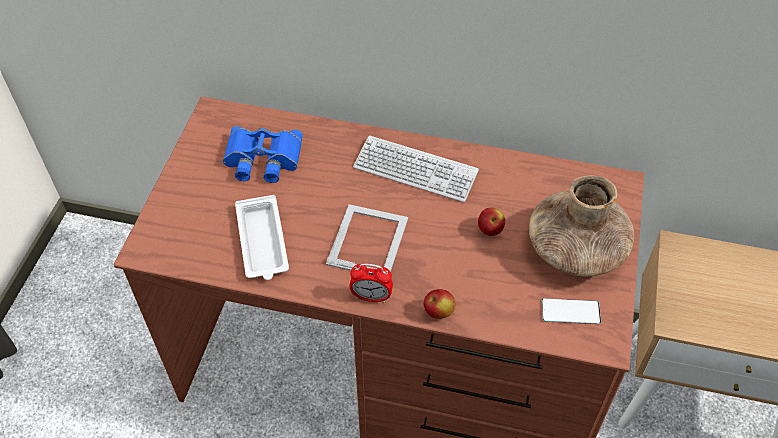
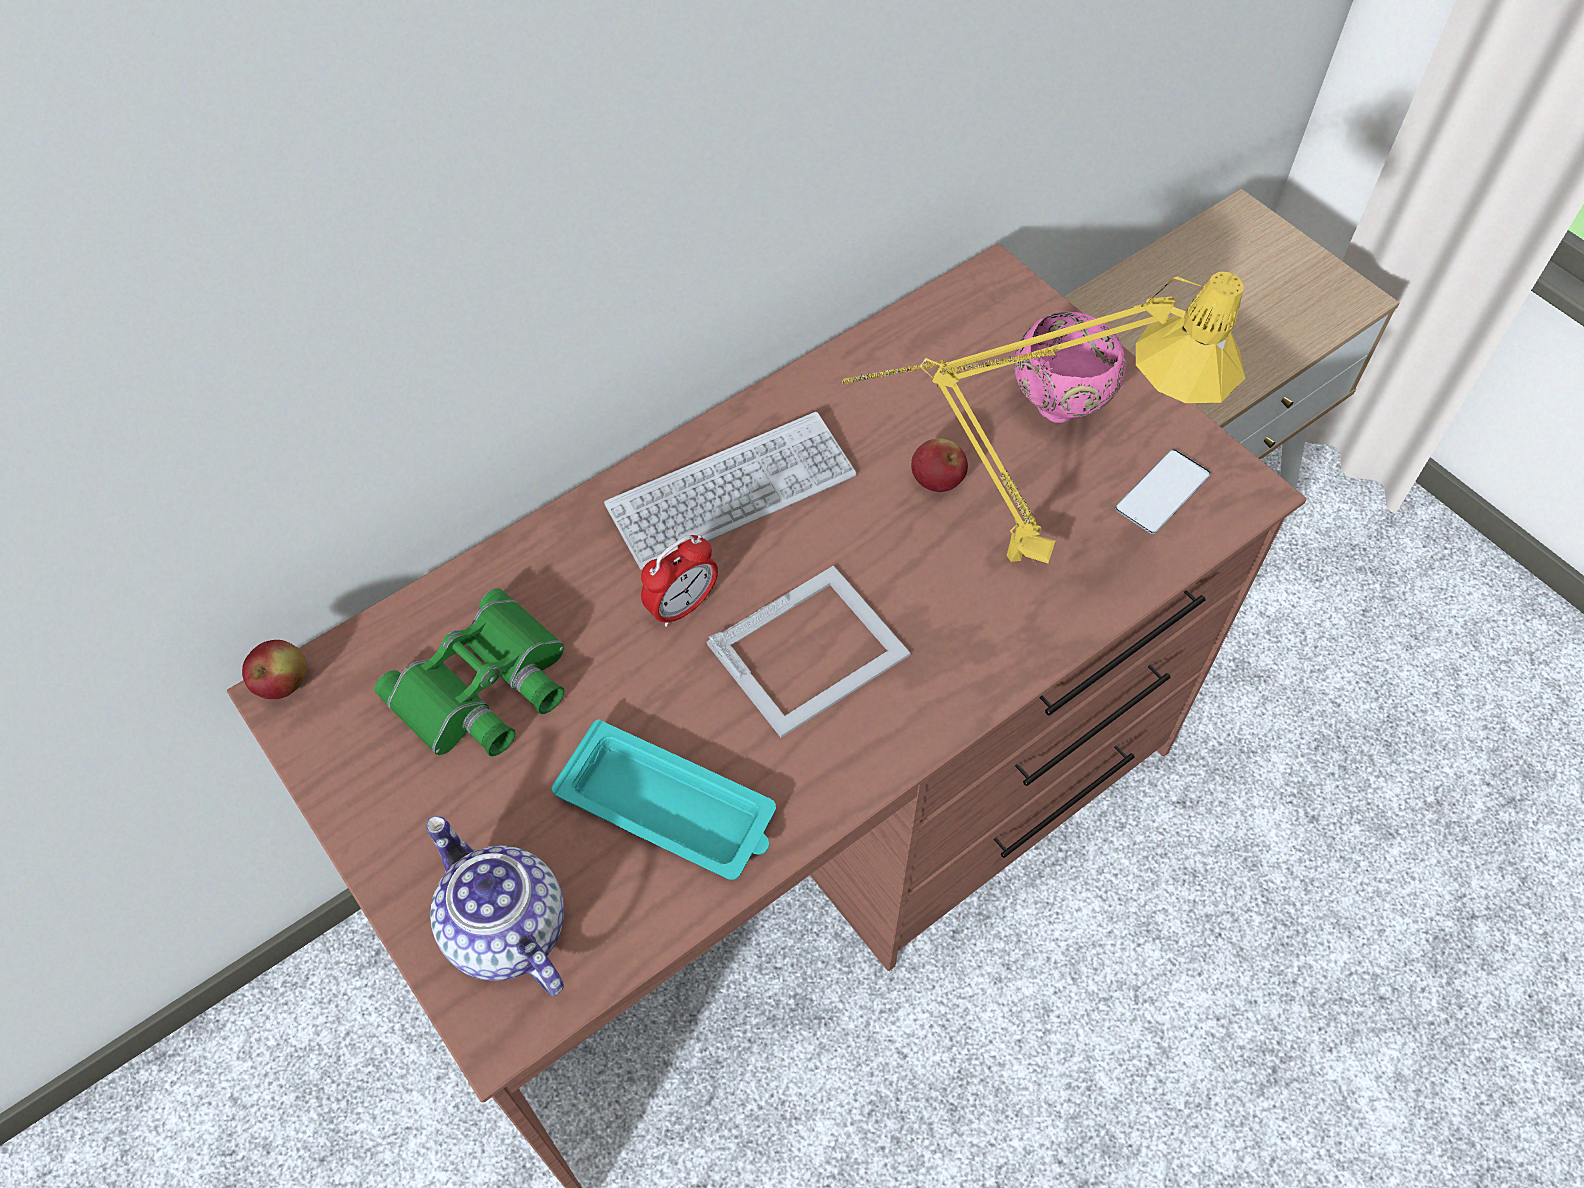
camera: 50 degrees left, 5 degrees up
(177, 228) = (504, 929): none -> teapot
(262, 159) = (485, 689): blue binoculars -> green binoculars
(262, 242) = (670, 808): white tray -> turquoise tray
(369, 240) = (811, 649): picture frame -> picture frame turned 90 degrees clockwise
(371, 297) = (925, 721): alarm clock -> alarm clock (682, 606)
(438, 312) = (1030, 651): apple -> apple (284, 684)
(473, 270) = (991, 554): none -> yellow table lamp
(575, 248) = (1061, 408): brown vase -> pink bowl

